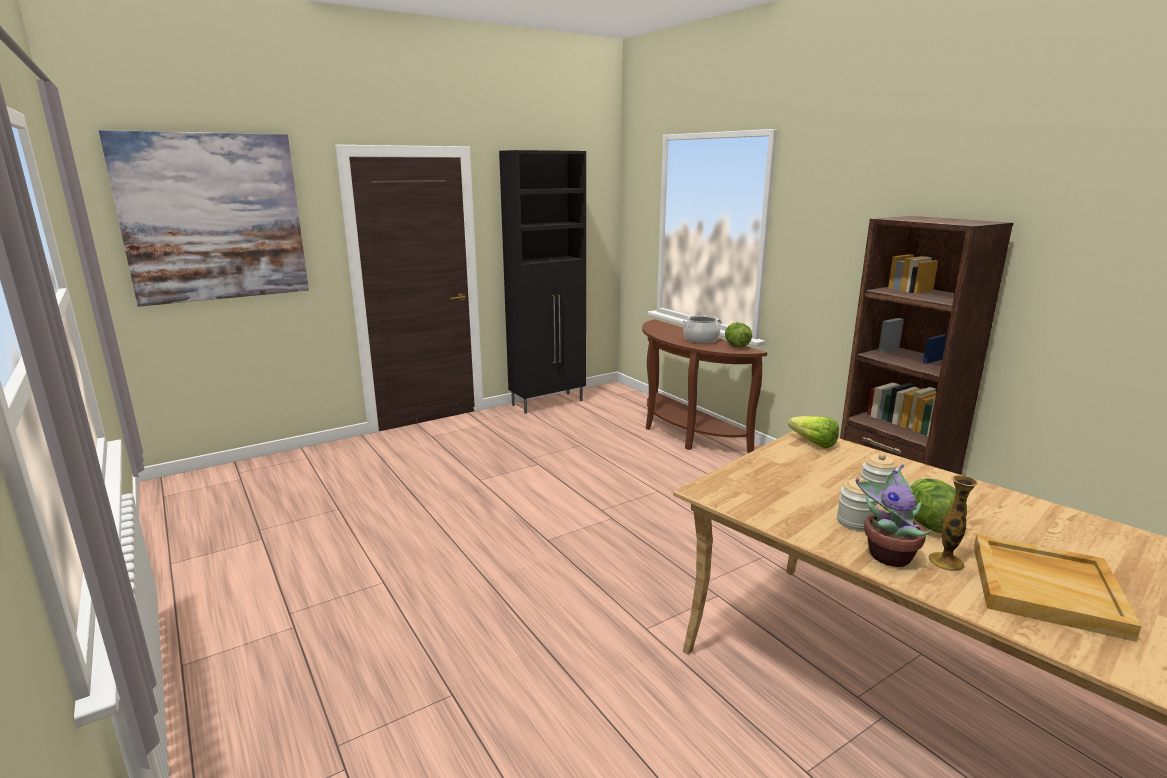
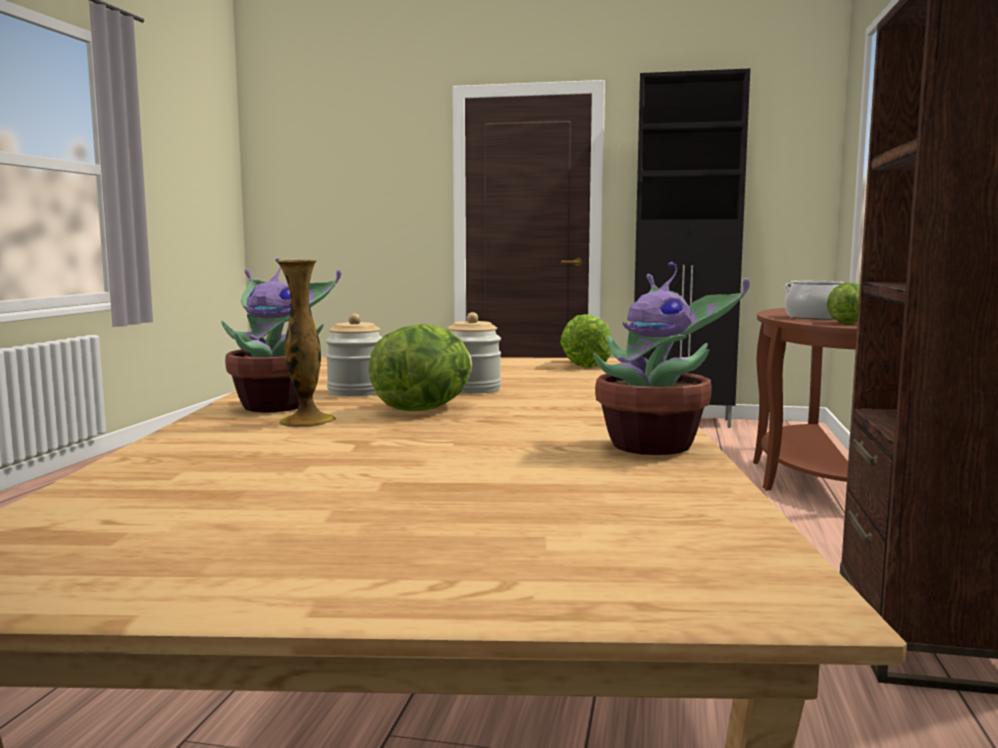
camera: 45 degrees right, 10 degrees down
(213, 218) = (337, 160): picture -> none
(1047, 588) = (309, 457): beige tray -> none
(1059, 515) = (656, 446): none -> potted plant

